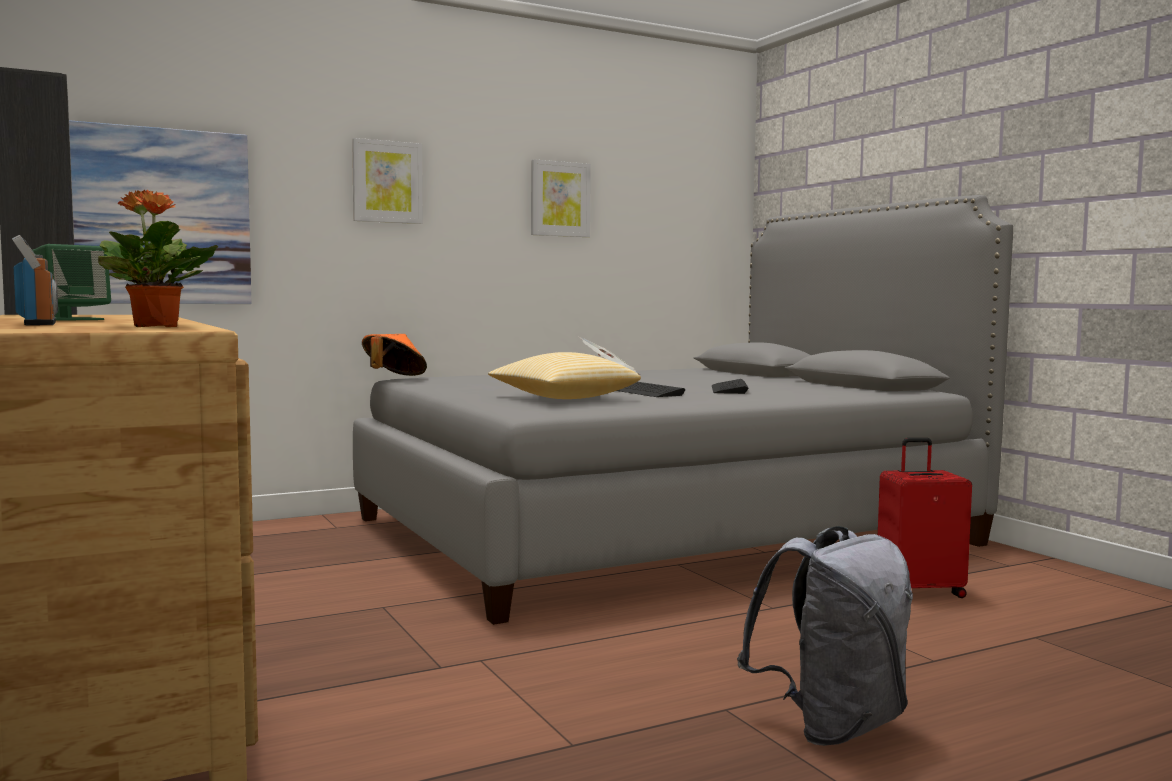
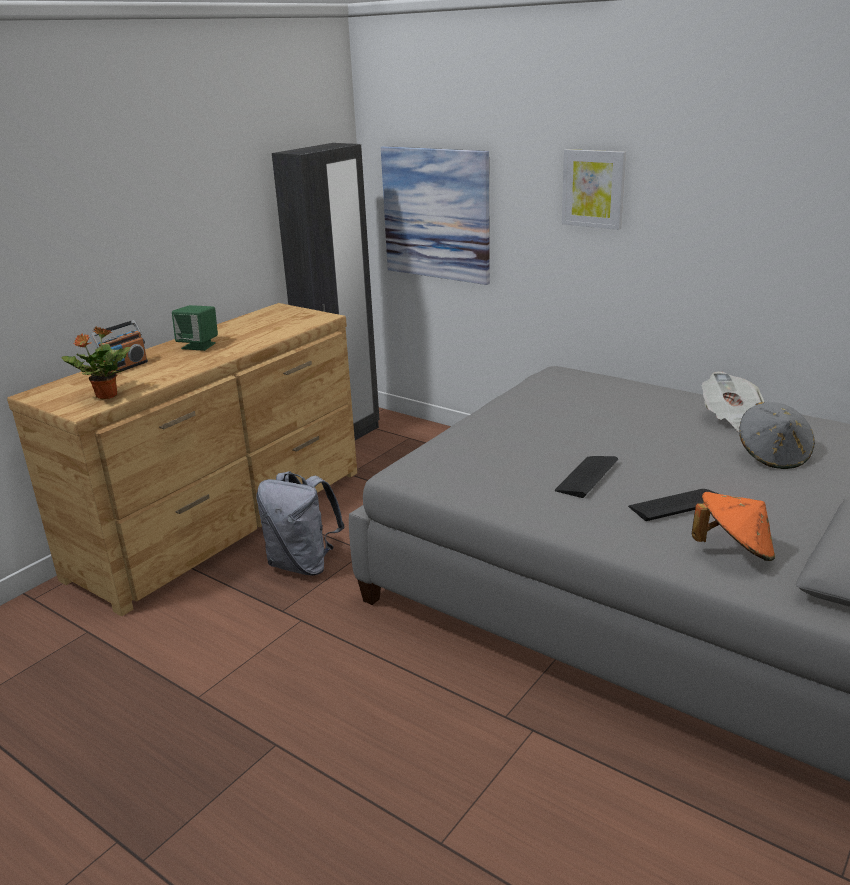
camera: 65 degrees right, 20 degrees up
(393, 377) = (548, 369): orange hat -> orange hat (733, 550)
(559, 199) = (775, 208): picture -> none
(563, 398) = (493, 461): pillow -> none
(684, 376) = (773, 456): none -> grey hat
(832, 726) = (270, 803): grey backpack -> grey backpack (303, 564)
(920, 591) = (645, 806): red suitcase -> none

